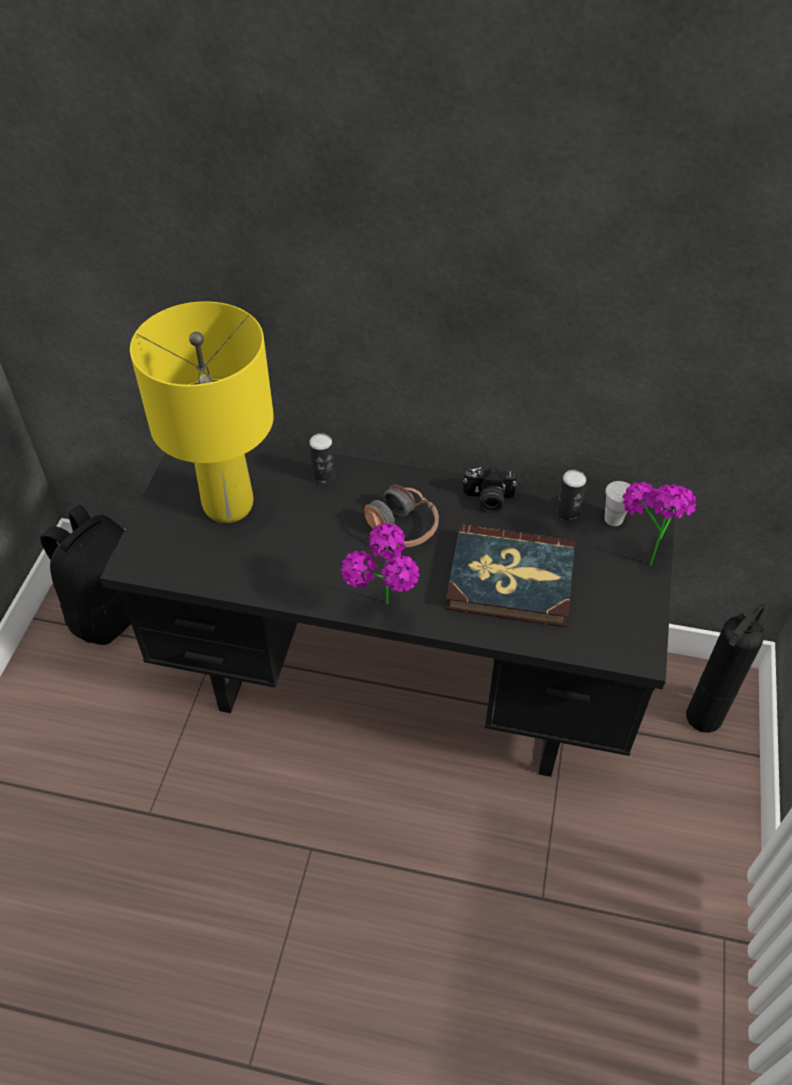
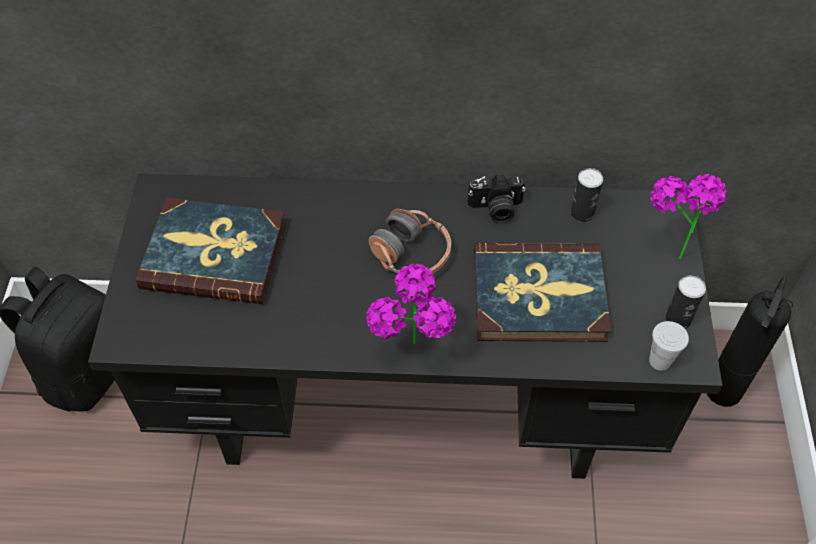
camera: 10 degrees left, 5 degrees up
(228, 504) = (214, 254): yellow table lamp -> book
(323, 476) = (313, 207): can -> can (678, 319)
(613, 519) = (631, 213): white cup -> white cup (660, 361)

